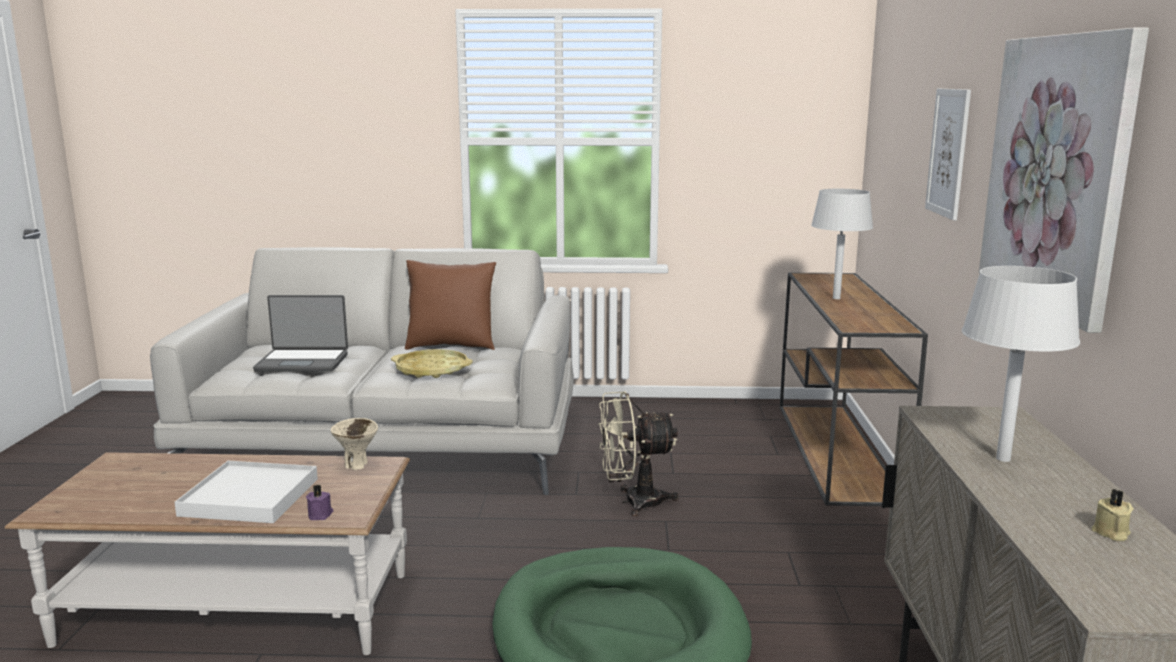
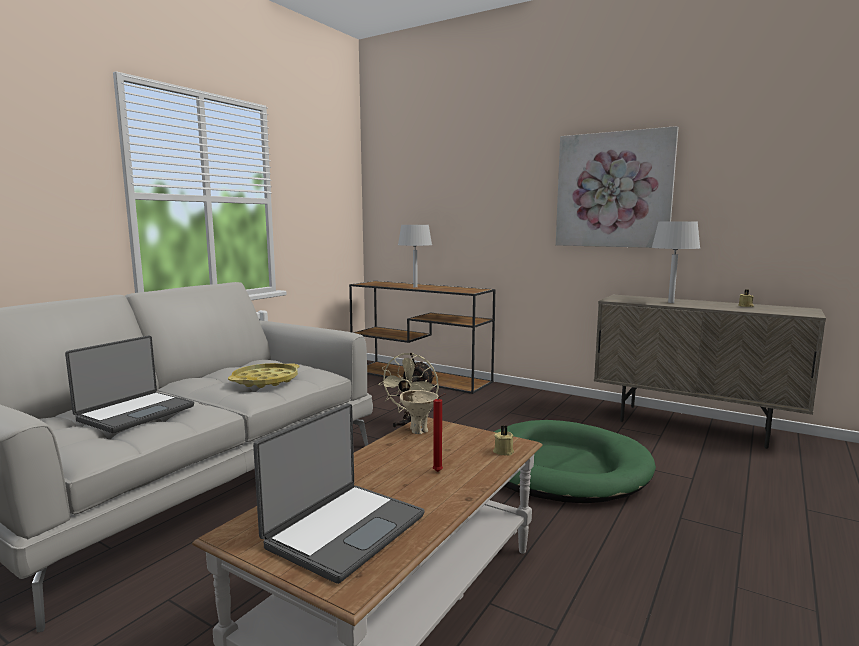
camera: 60 degrees left, 5 degrees down
(123, 489) = (343, 530): none -> laptop
(249, 497) = (439, 472): white tray -> red candle
(321, 515) = (503, 451): purple candle -> beige candle
(451, 346) = (219, 369): brown pillow -> none
(948, 152) = (492, 196): picture -> none

